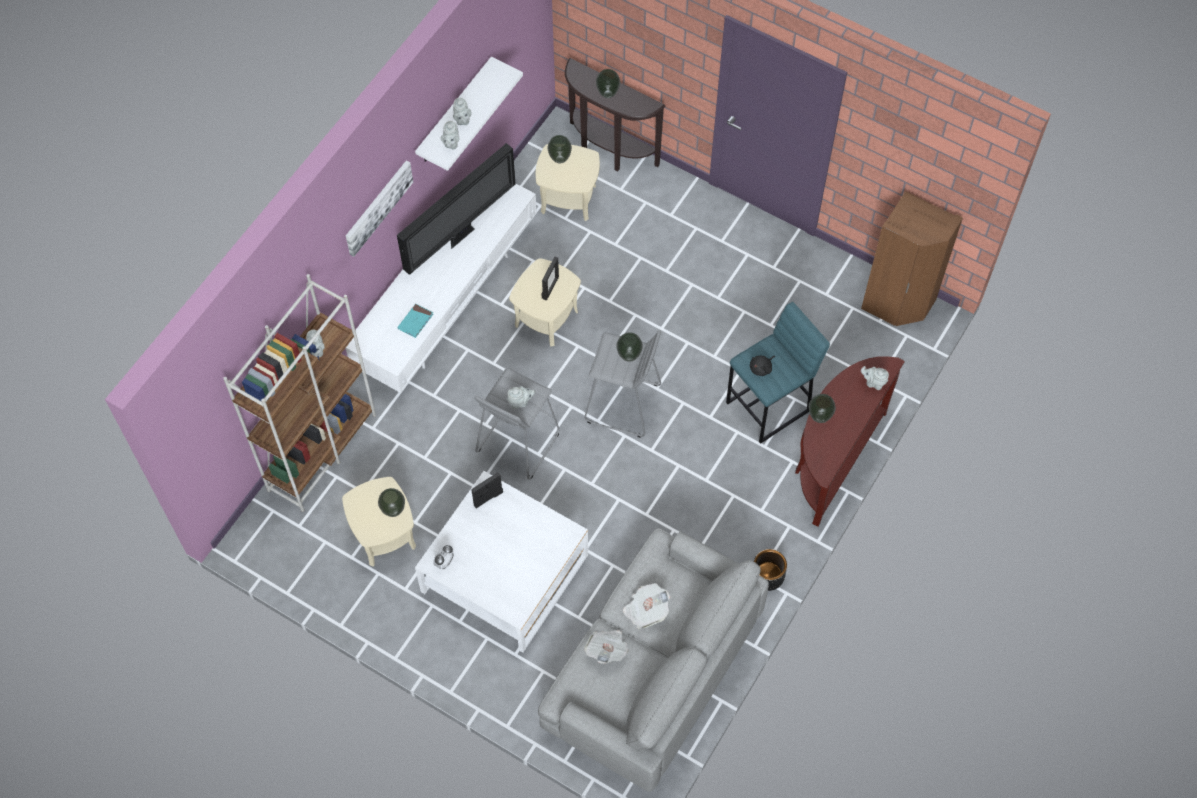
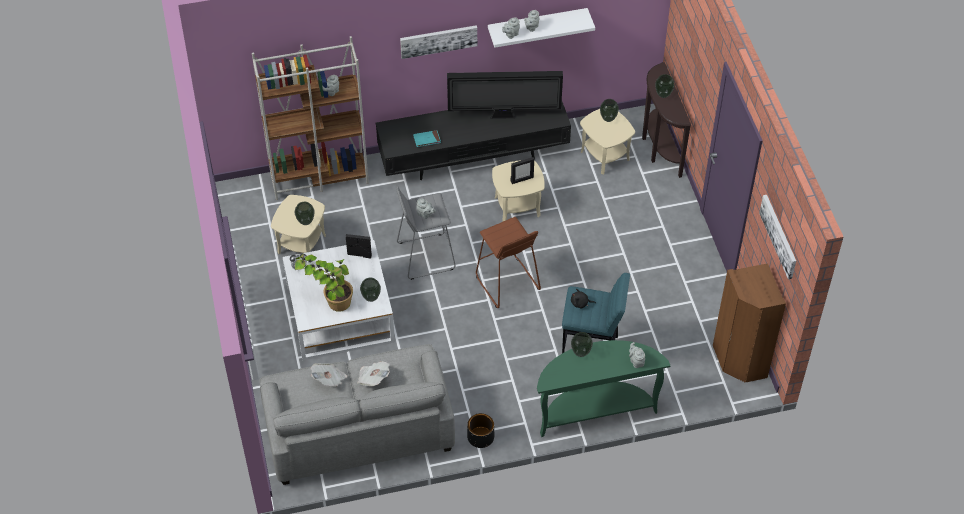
camera: 45 degrees right, 10 degrees down
(445, 300) = (473, 155): white tv stand -> black tv stand
(510, 568) = (329, 297): none -> potted plant
(623, 404) = (507, 283): grey stool -> brown stool
(629, 355) = (513, 238): vase -> vase (371, 298)
(833, 459) = (595, 410): brown console table -> green console table
(922, 156) = (779, 236): none -> picture

